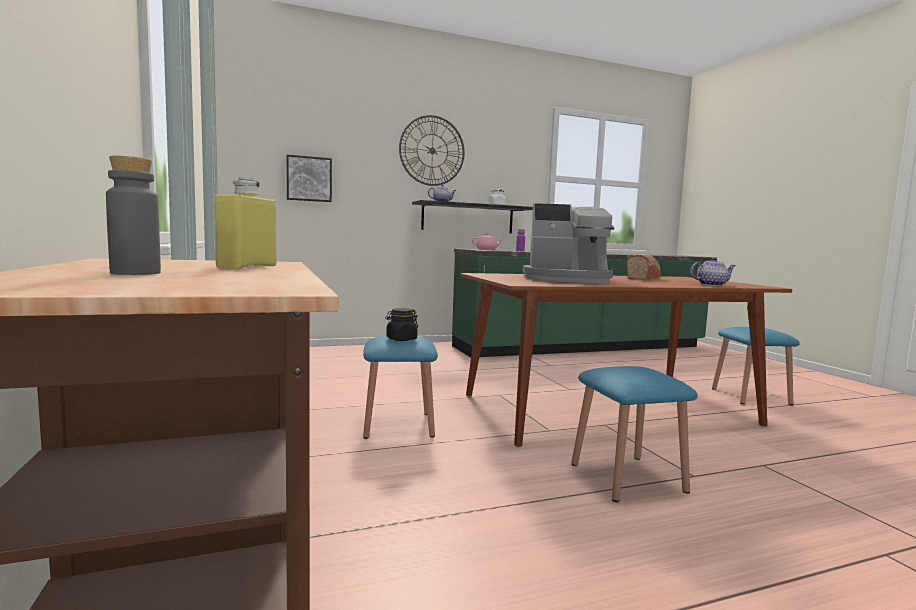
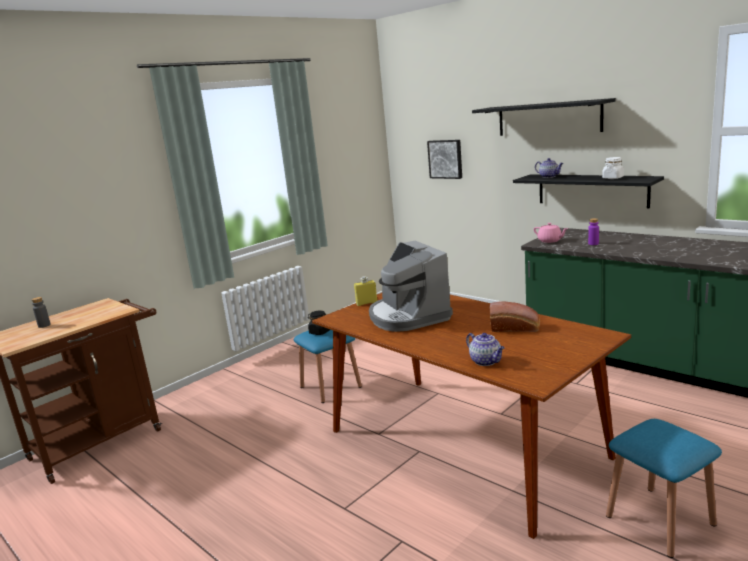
camera: 65 degrees right, 10 degrees up
(247, 267) = (86, 320): yellow bottle -> yellow bottle (366, 303)
(432, 151) = (548, 118): wall clock -> black shelf
(627, 477) = (317, 481): blue stool -> none

